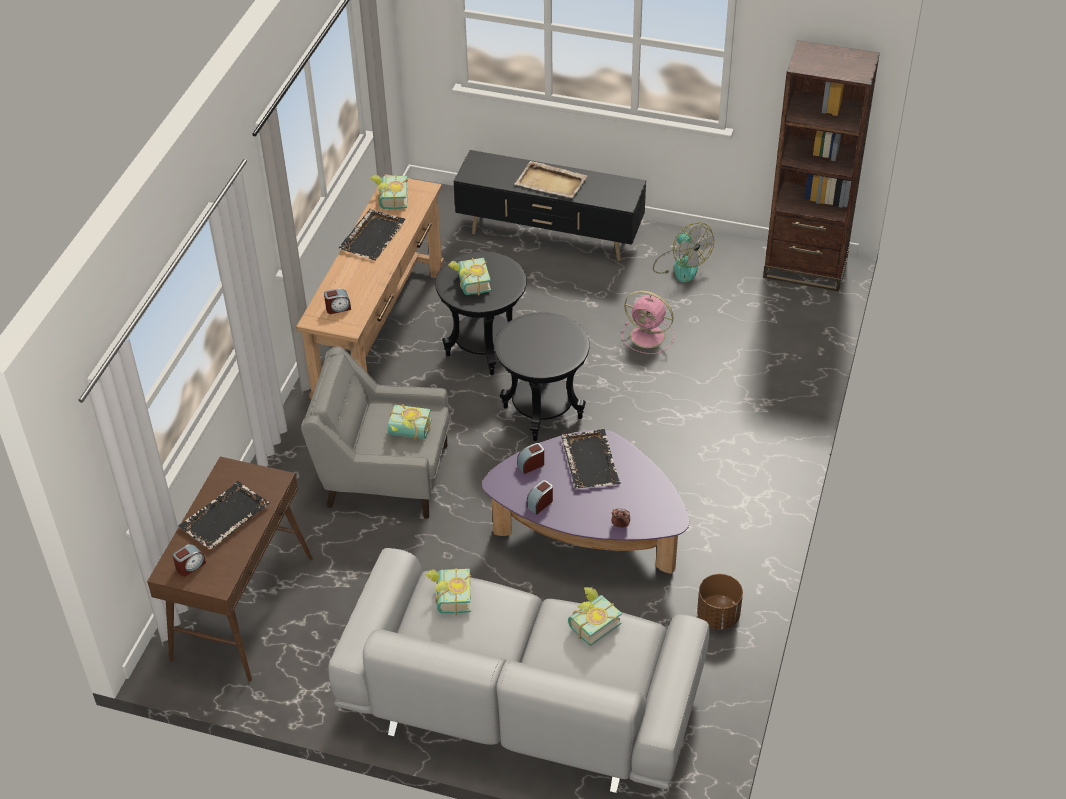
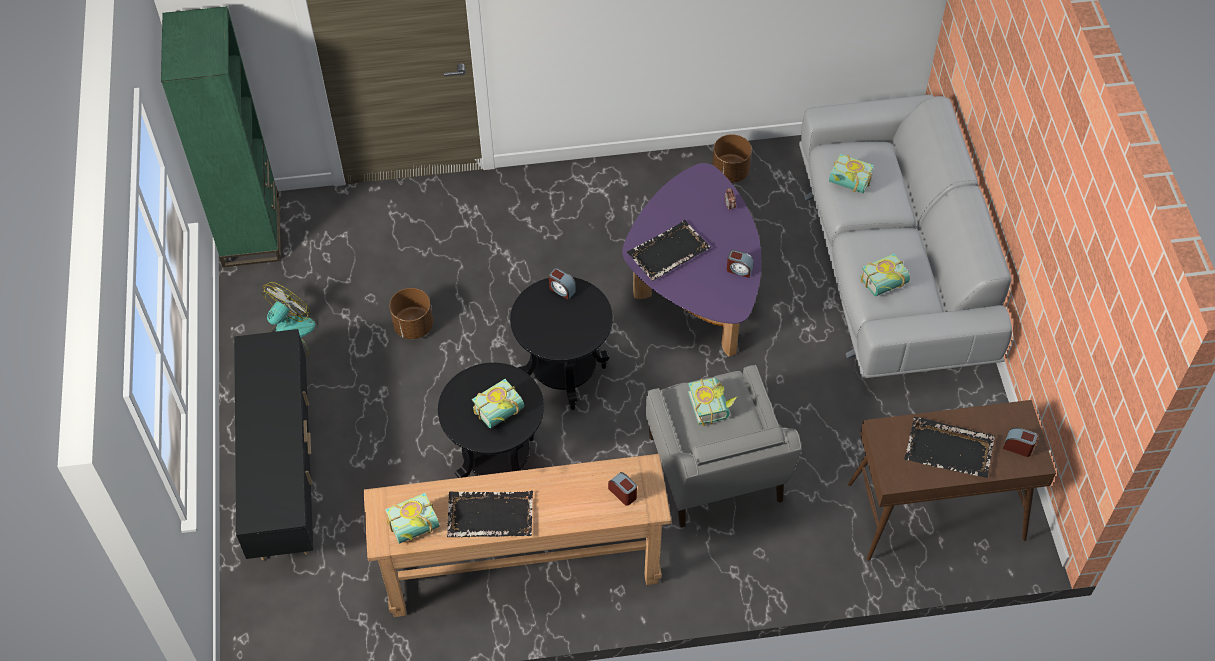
camera: 115 degrees left, 10 degrees up
(531, 465) = (697, 293): alarm clock -> alarm clock (562, 289)
(551, 182) = (272, 423): beige tray -> none
(649, 336) = (413, 326): pink fan -> brown planter
(805, 268) = (251, 231): brown bookcase -> green bookcase

